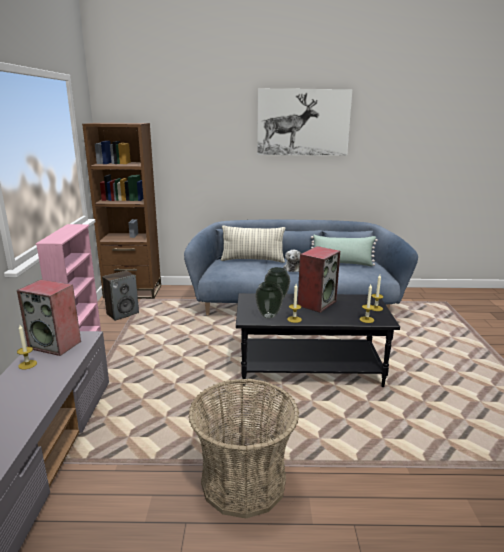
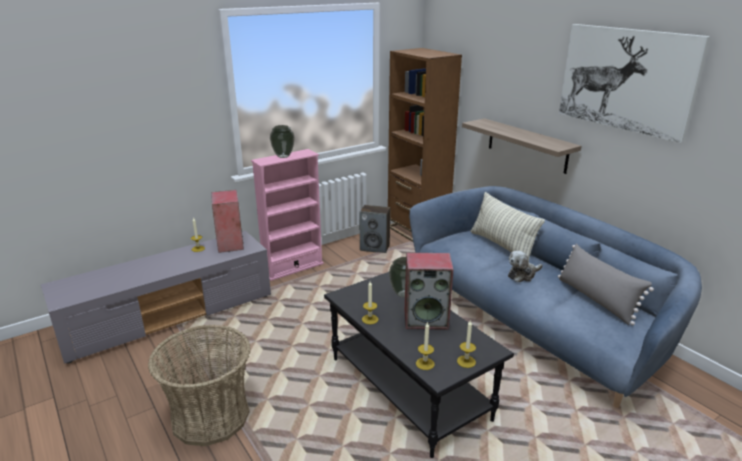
camera: 55 degrees right, 5 degrees up
(230, 185) = (527, 145): none -> shelf
(269, 316) = (361, 303): vase -> vase (284, 156)
(341, 263) = (596, 299): green pillow -> grey pillow

